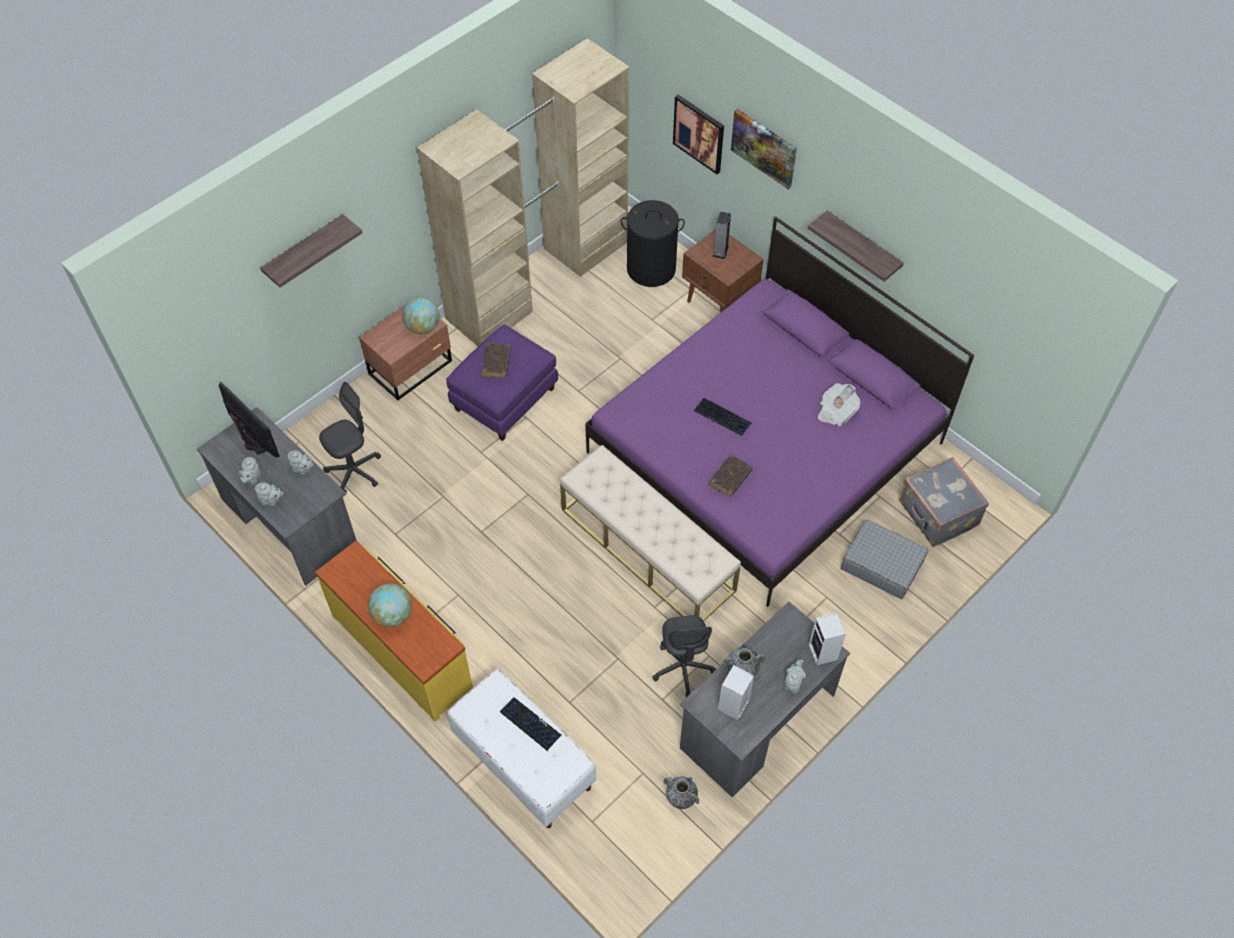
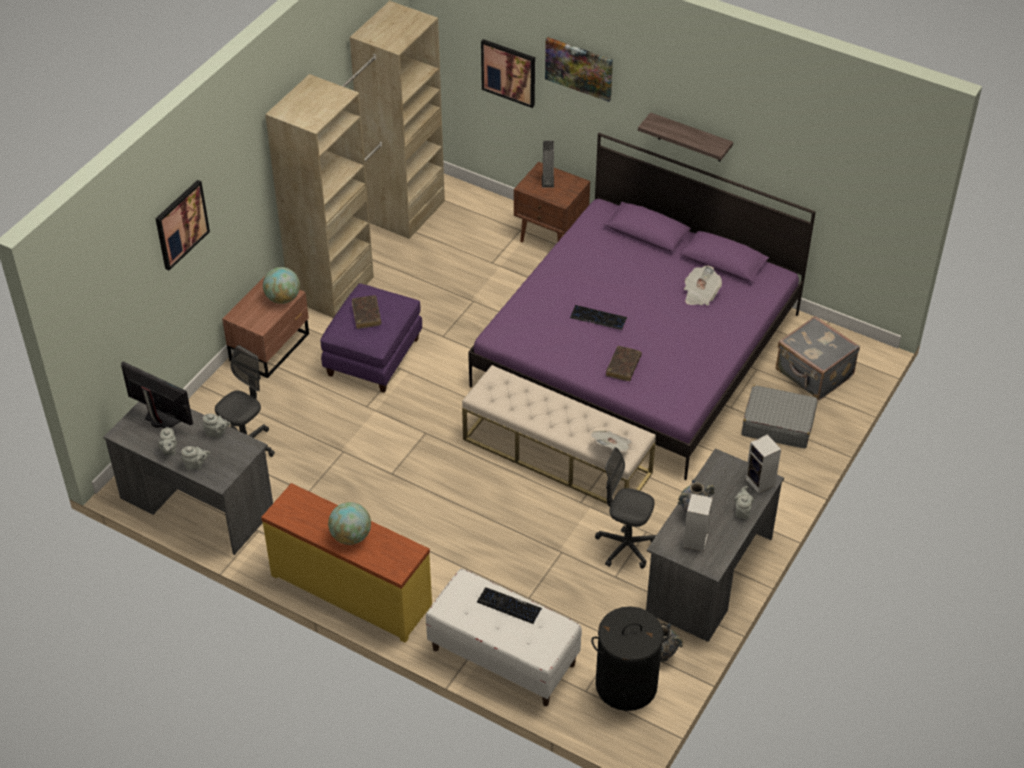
camera: 15 degrees left, 10 degrees down
(305, 251) = (181, 224): shelf -> picture
(651, 269) = (475, 220): black laundry basket -> black laundry basket (626, 685)
(683, 668) = (625, 547): grey office chair -> grey office chair turned 135 degrees clockwise
(691, 567) = (612, 448): none -> newspaper

